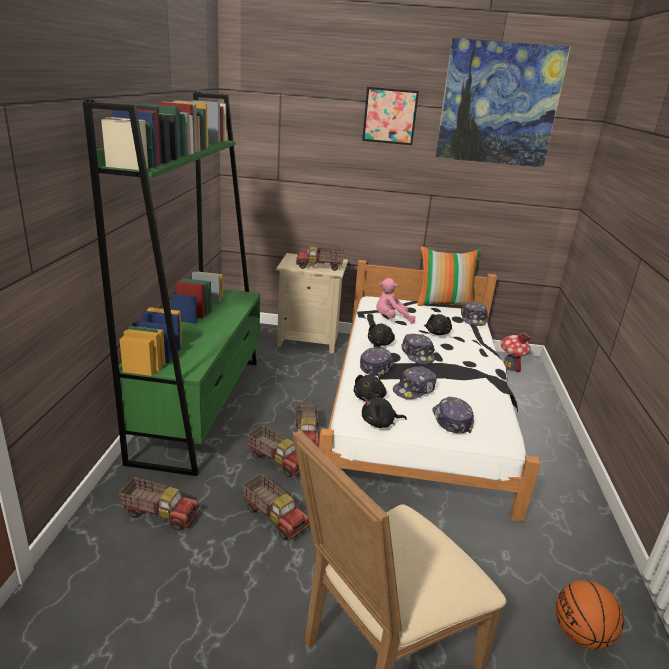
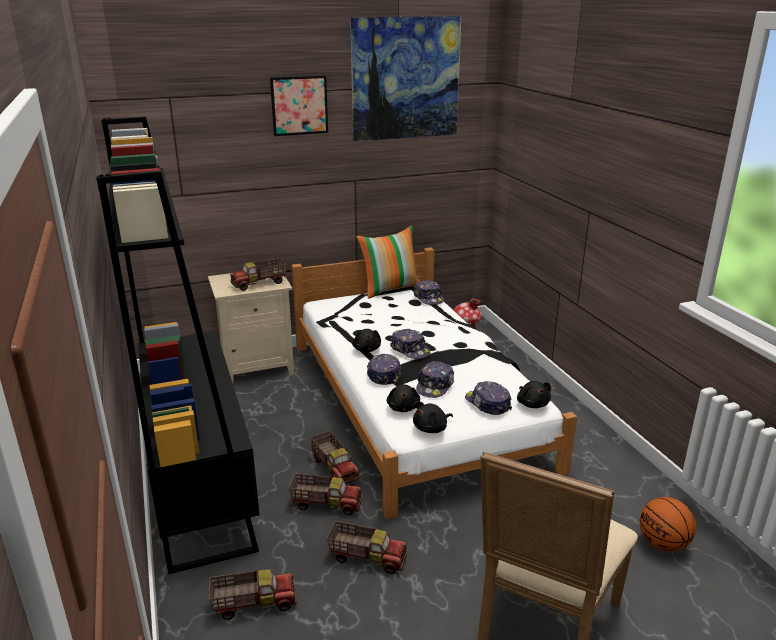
camera: 25 degrees left, 0 degrees up
(200, 406) = (199, 479): green bookcase -> black bookcase
(391, 319) = (356, 320): pink plush toy -> none
(437, 333) = (410, 322): black plush toy -> black plush toy (532, 404)

